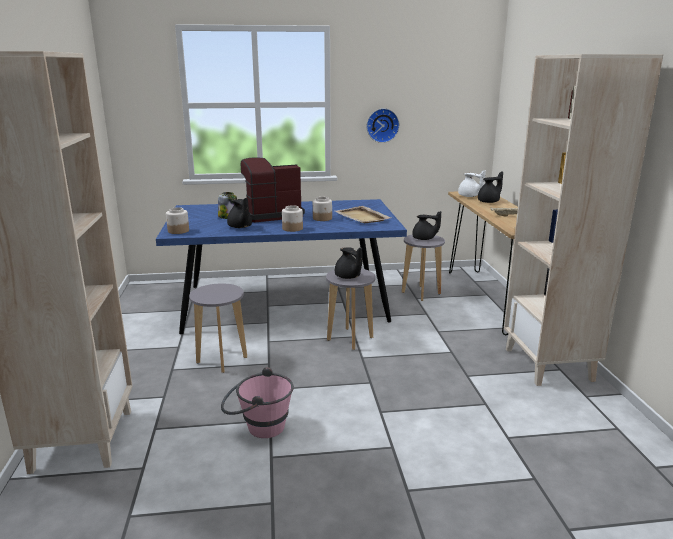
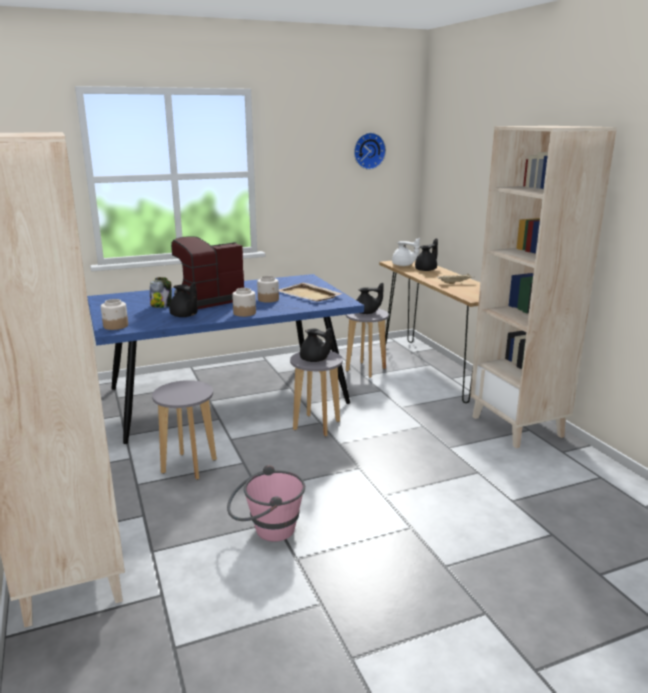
camera: 15 degrees left, 0 degrees up
(382, 125) = (309, 195): wall clock -> wall clock (368, 151)

